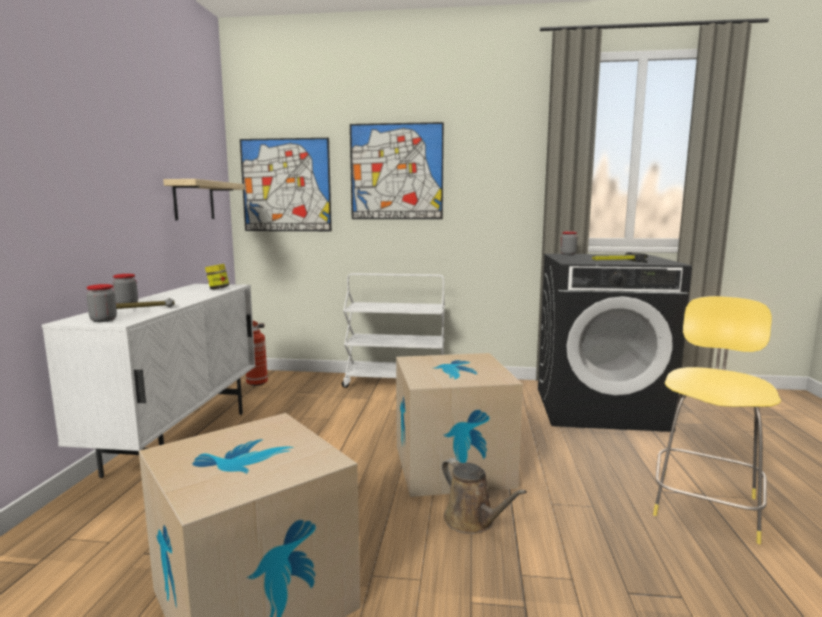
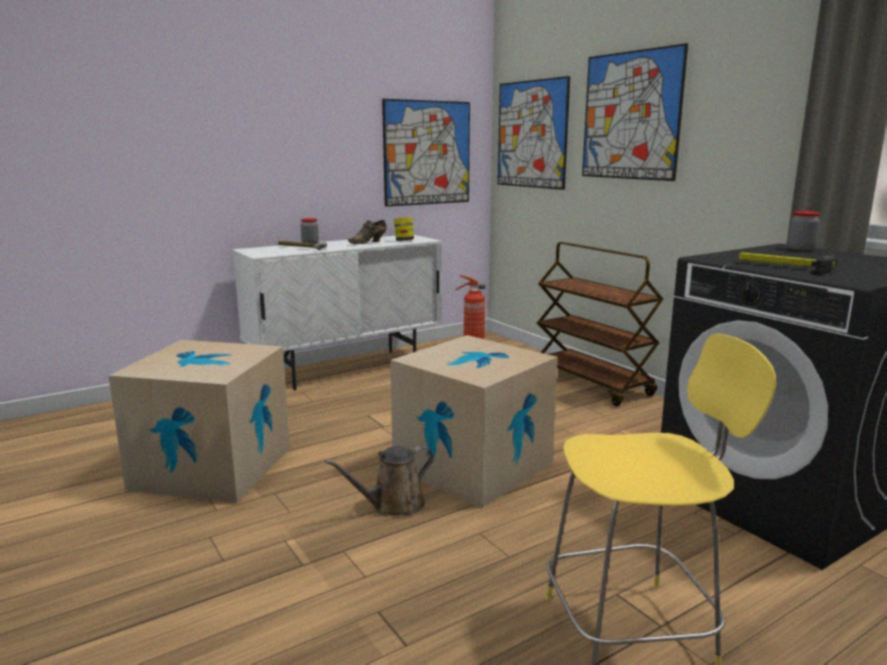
camera: 50 degrees right, 5 degrees up
(103, 320) = (260, 252): jar -> none
(190, 294) = (369, 242): none -> brown shoe
(194, 200) = (427, 153): shelf -> picture
(395, 382) = (592, 383): white cart -> brown cart
(472, 521) = (393, 505): brown watering can -> brown watering can turned 45 degrees clockwise

